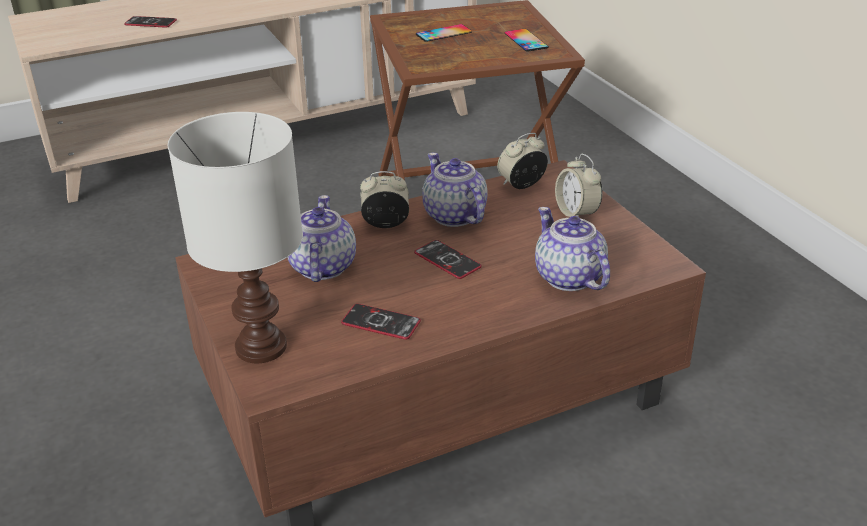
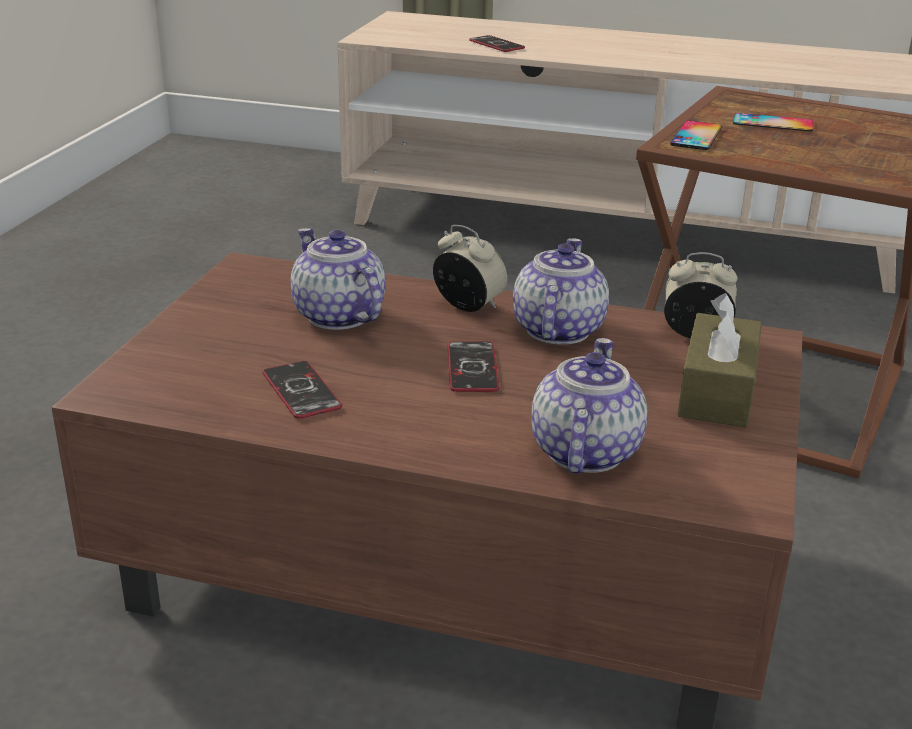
camera: 40 degrees right, 5 degrees down
(262, 348) = (163, 358): white table lamp -> none
(321, 266) = (337, 316): teapot -> teapot turned 75 degrees counterclockwise
(526, 40) = (872, 158): phone -> phone (696, 136)
(576, 213) = (717, 391): alarm clock -> brown tissue box

